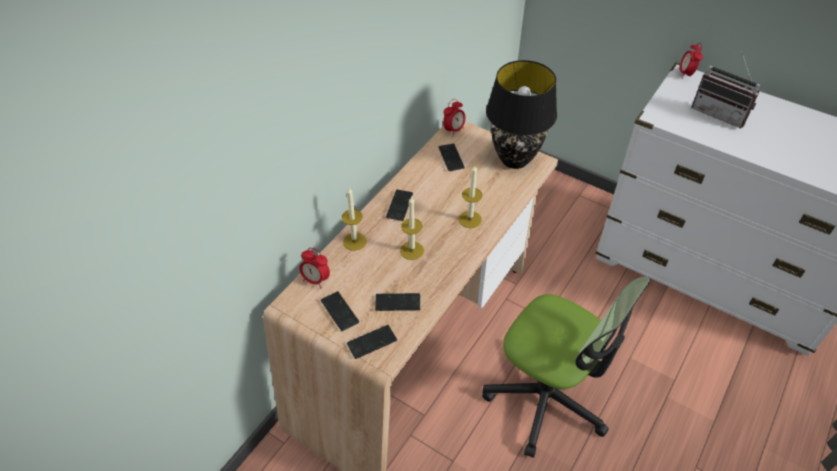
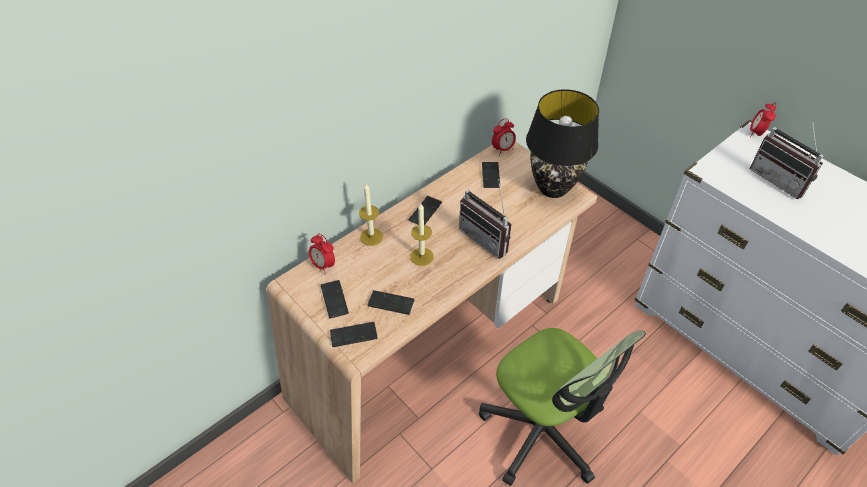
camera: 15 degrees right, 0 degrees up
(470, 219) = (488, 238): candle -> radio

